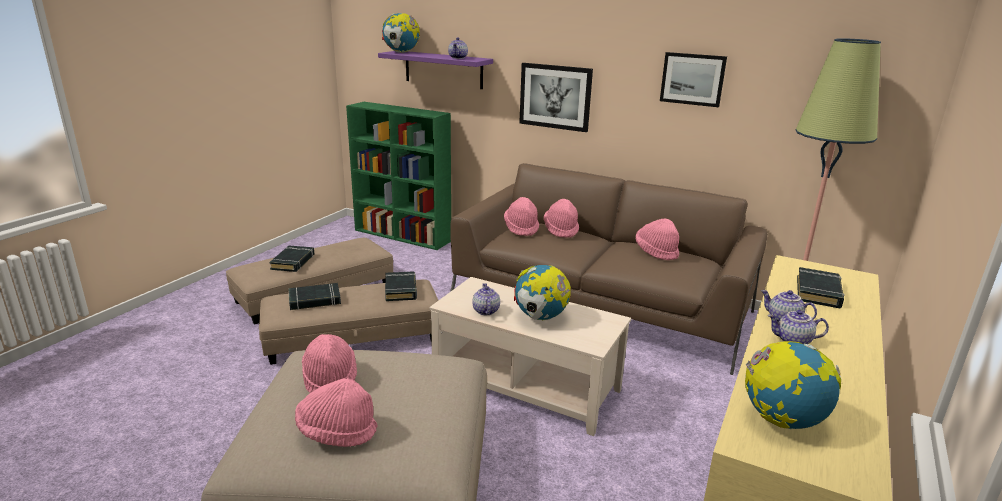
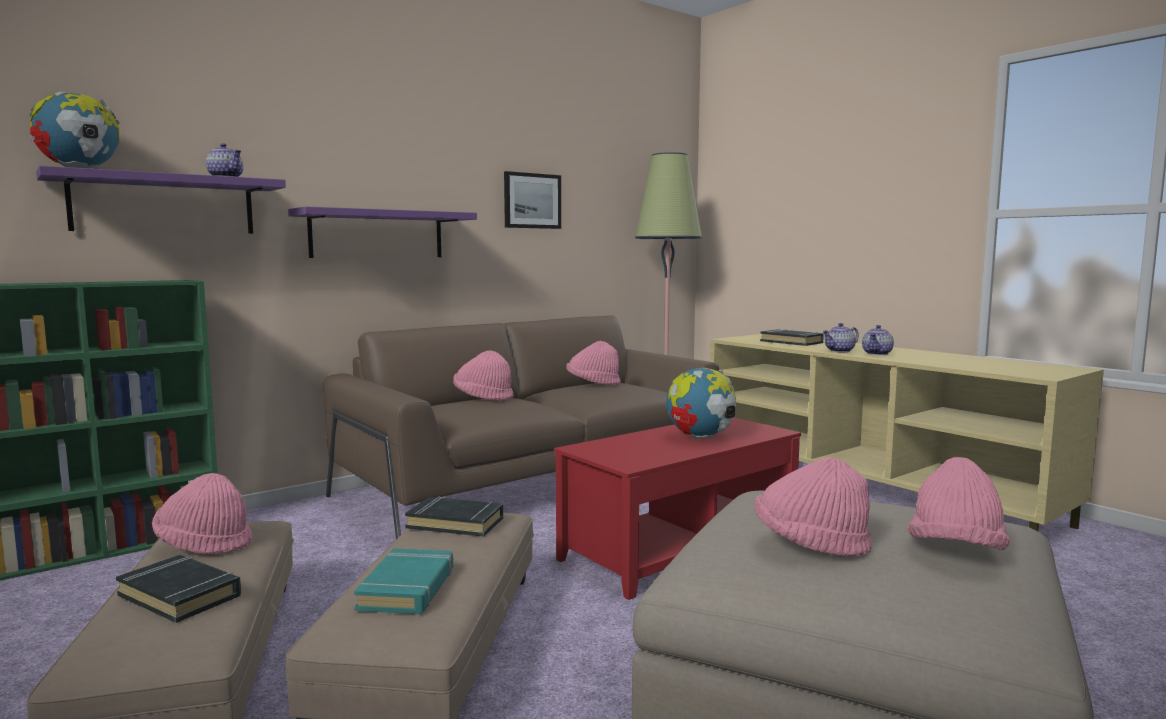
camera: 65 degrees left, 15 degrees down
(315, 300) = (408, 588): black book -> turquoise book
(485, 311) = (664, 453): teapot -> none
(521, 228) = (448, 408): pink hat -> pink hat (204, 544)
(526, 385) = (680, 548): beige coffee table -> red coffee table
(555, 96) = (377, 234): picture -> purple shelf
(782, 420) = (1003, 368): globe -> none

